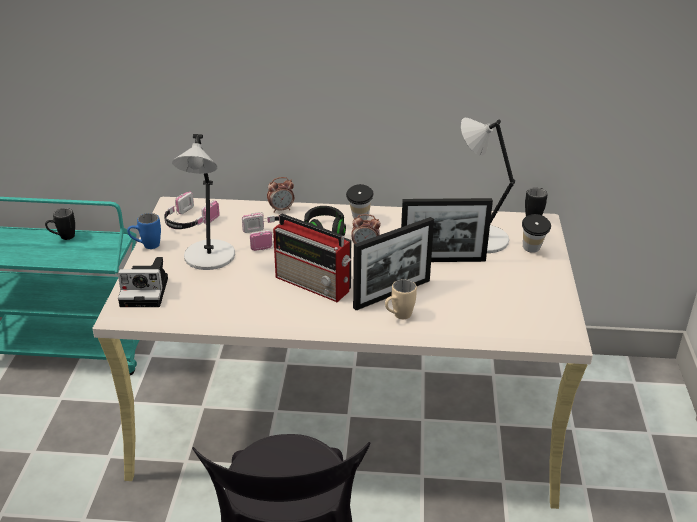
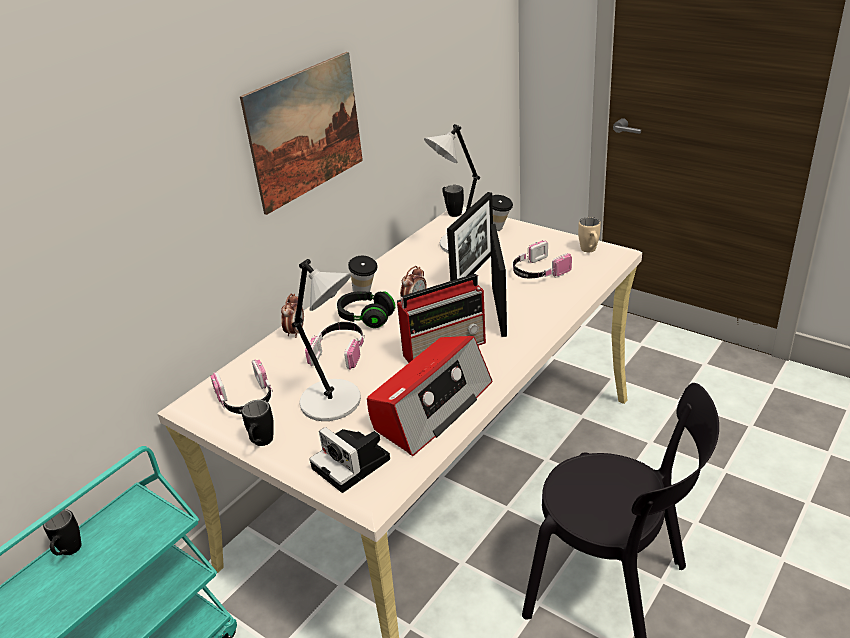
camera: 55 degrees left, 0 degrees up
(146, 246) = (261, 444): blue mug -> black mug
(147, 291) = (353, 464): camera -> camera turned 105 degrees clockwise
(232, 303) = (431, 407): none -> radio
(367, 60) = (305, 131): none -> picture
(398, 316) = (534, 317): beige mug -> beige mug (590, 251)
(476, 296) = (538, 272): none -> headphones

